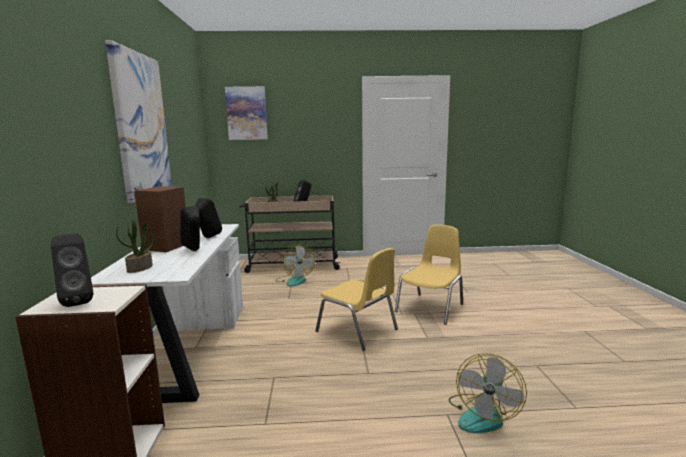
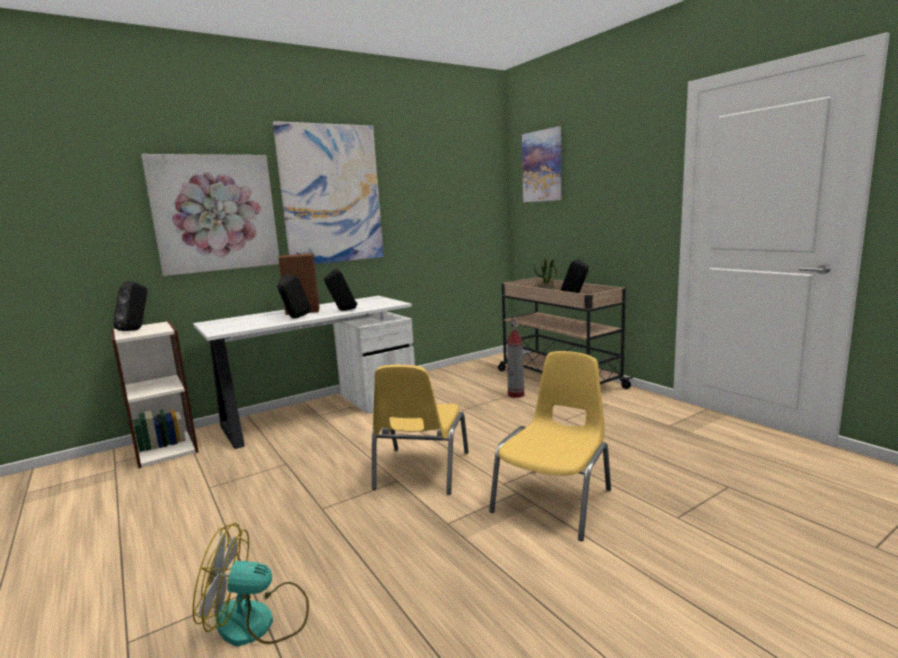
camera: 60 degrees right, 0 degrees up
(77, 142) = (215, 213): none -> picture
(140, 268) = (235, 322): potted plant -> none
(294, 280) = (516, 395): fan -> fire extinguisher
(431, 308) = (554, 500): yellow chair -> yellow chair turned 60 degrees counterclockwise

